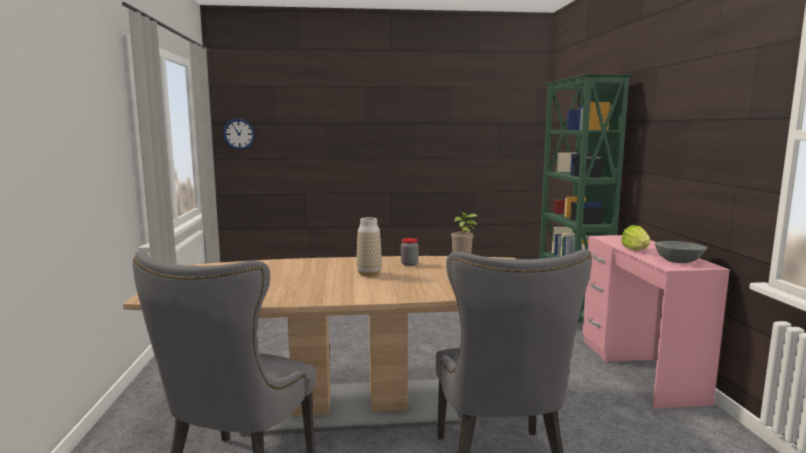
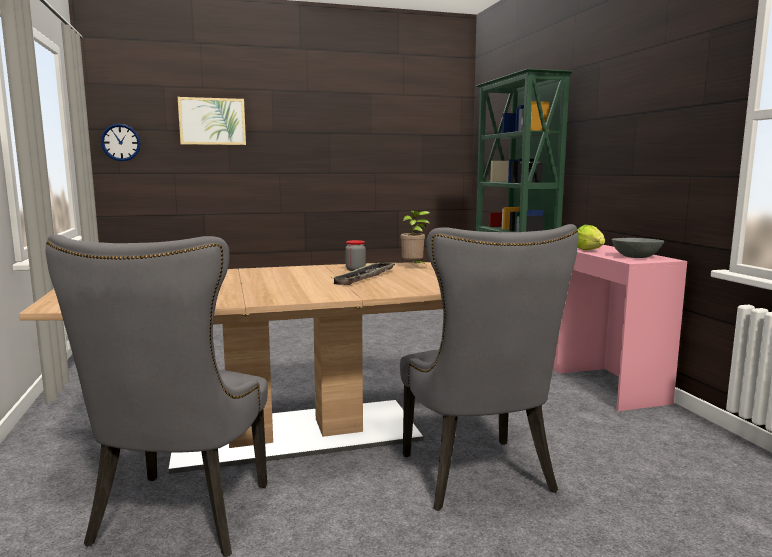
camera: 10 degrees left, 0 degrees up
(313, 115) = (212, 121): none -> picture
(369, 274) = (314, 278): vase -> none
(413, 274) = (365, 277): none -> tray

